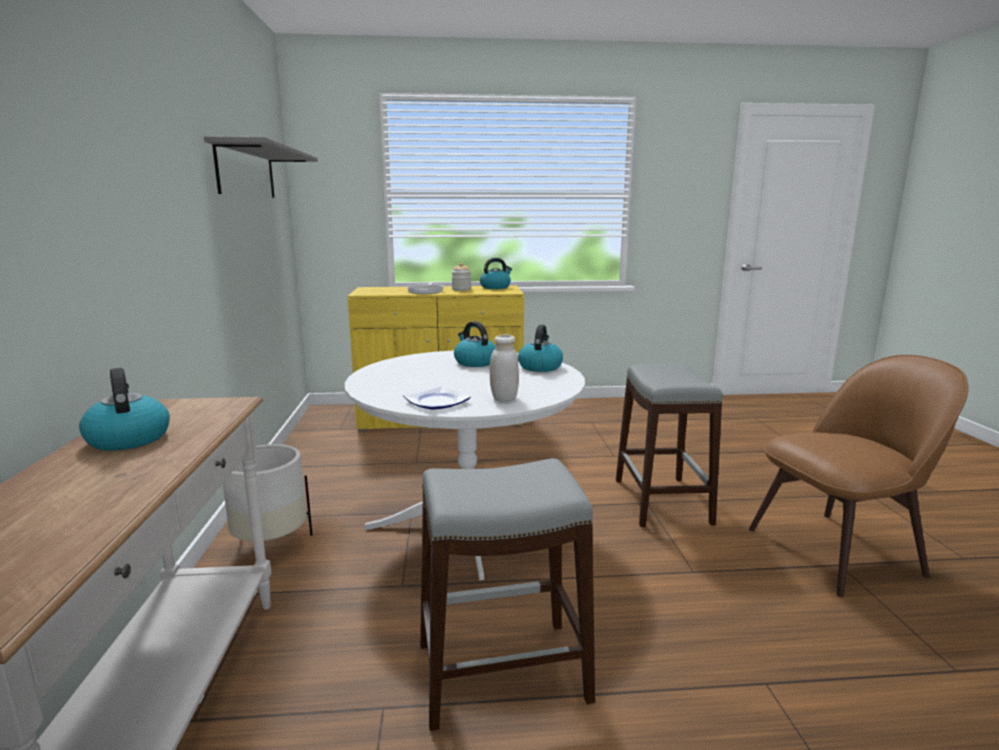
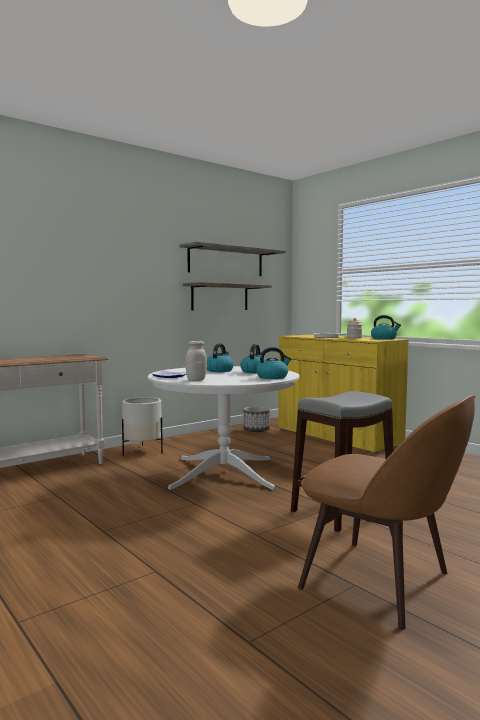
camera: 55 degrees right, 10 degrees down
(128, 438) = (43, 357): kettle -> kettle (219, 370)
(249, 238) = (220, 297): none -> shelf
(332, 442) = (256, 430): none -> planter
(503, 672) = (100, 510): grey stool -> none

